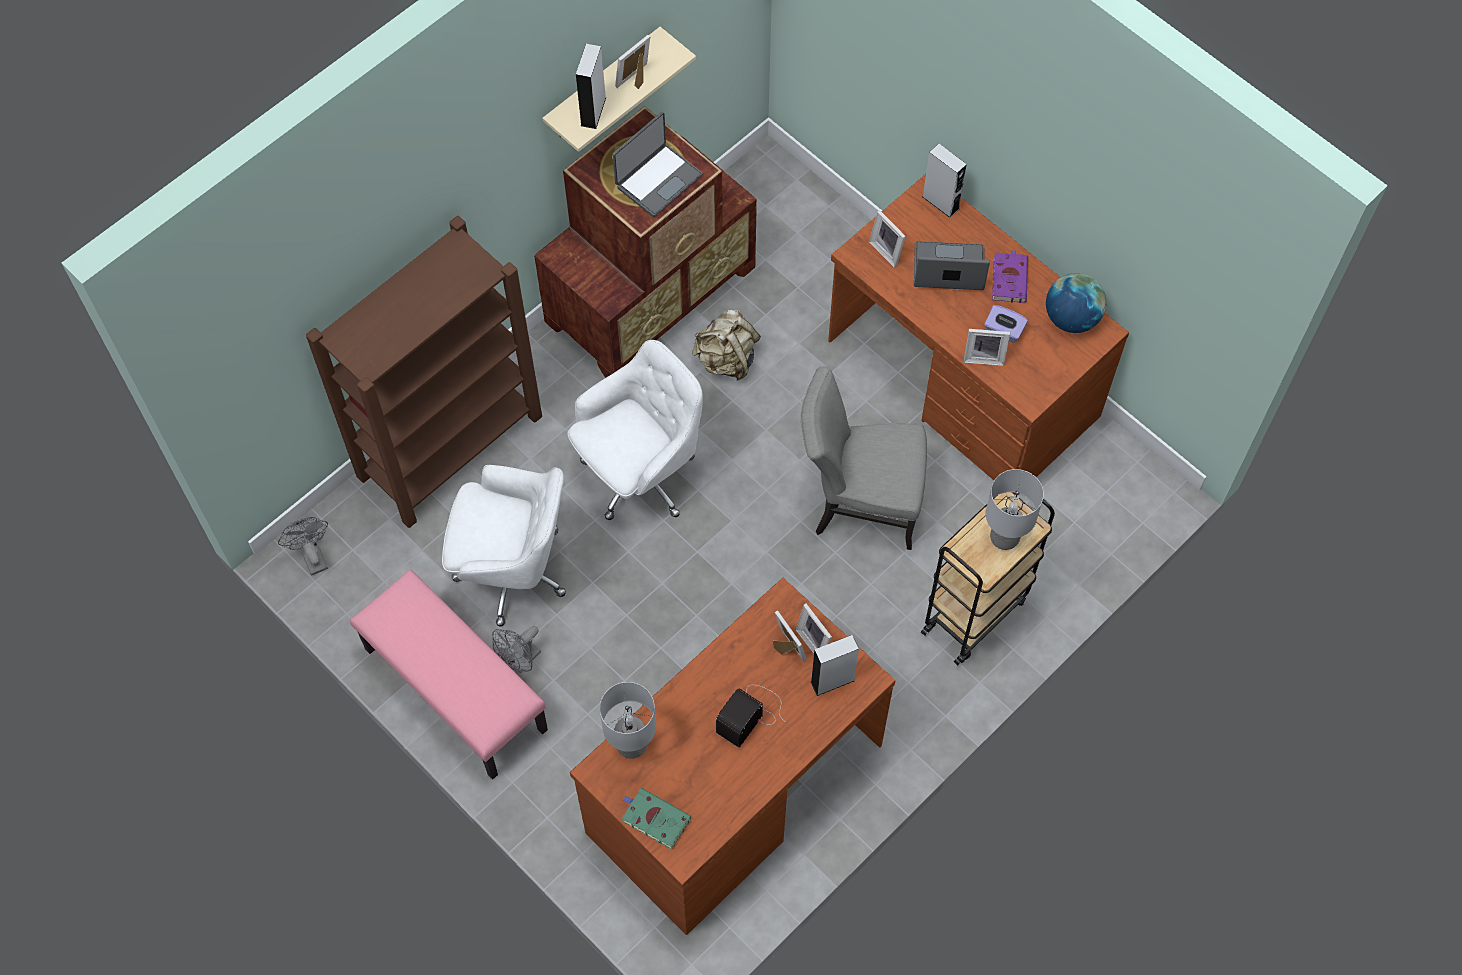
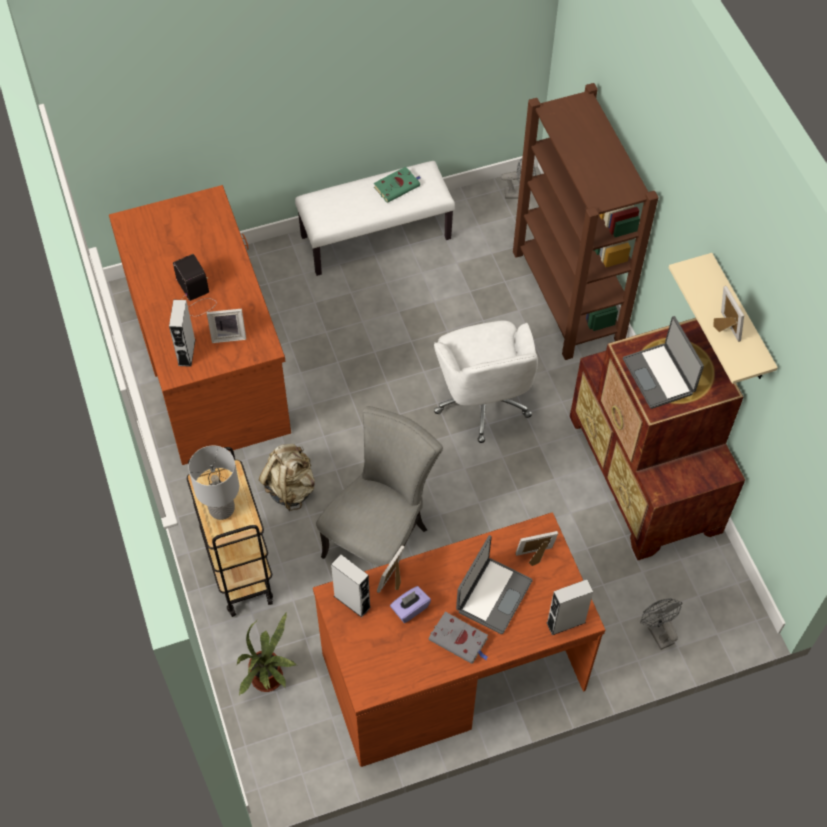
camera: 115 degrees right, 5 degrees down
(454, 690) = (376, 236): pink bench -> white bench
(513, 571) = (446, 298): white office chair -> none
(521, 661) = (375, 279): grey fan -> grey fan (658, 632)
(593, 111) = (702, 287): grey speaker -> grey speaker (352, 601)
(632, 746) = (217, 222): grey table lamp -> none
(654, 819) = (160, 216): green book -> green book (397, 186)
(726, 359) = (556, 502): beige backpack -> beige backpack (290, 488)
(815, 640) = (223, 355): picture frame -> none
(1009, 278) = (460, 640): purple book -> grey book
(1066, 533) = (270, 679): none -> potted plant
(1071, 318) = (394, 670): globe -> none

